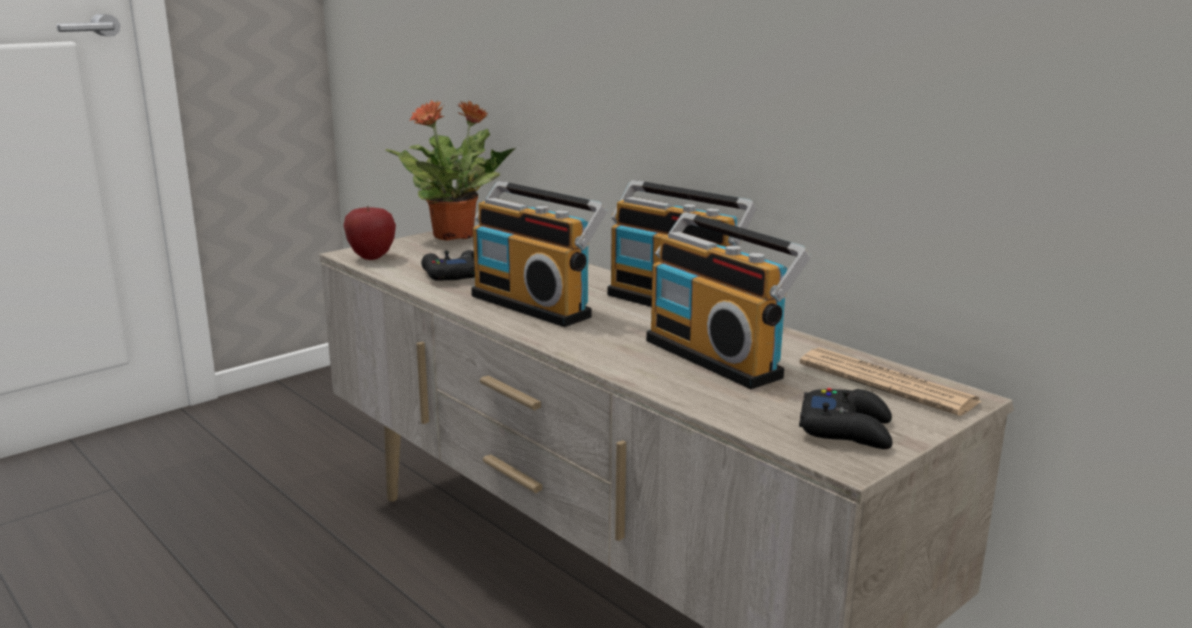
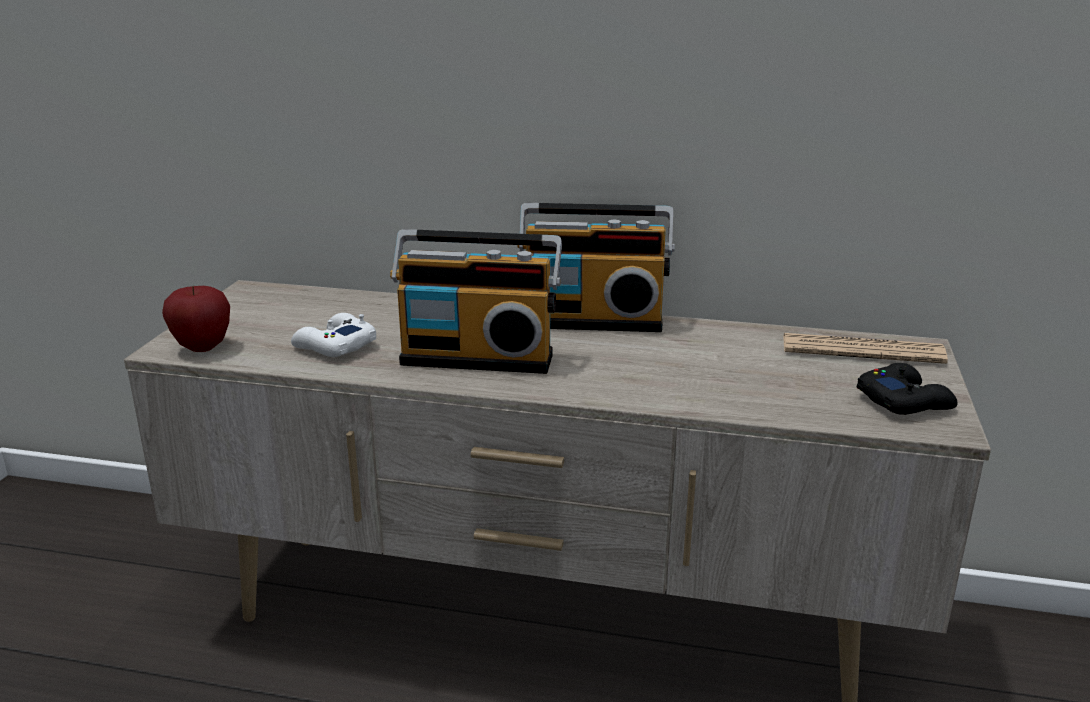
camera: 35 degrees left, 5 degrees up
(451, 275) = (334, 346): black game controller -> white game controller
(455, 235) = (253, 297): potted plant -> none
(718, 357) = (717, 365): radio -> none

